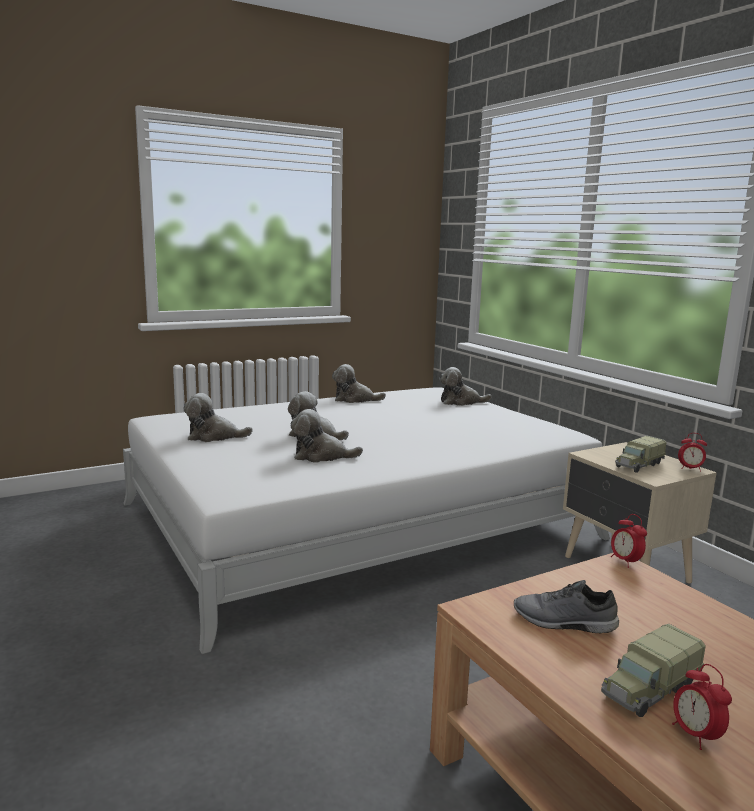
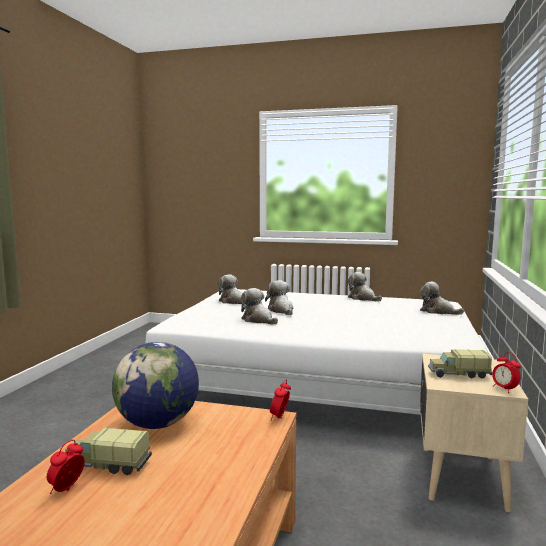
camera: 45 degrees right, 5 degrees down
(563, 622) = (158, 424): grey shoe -> globe

